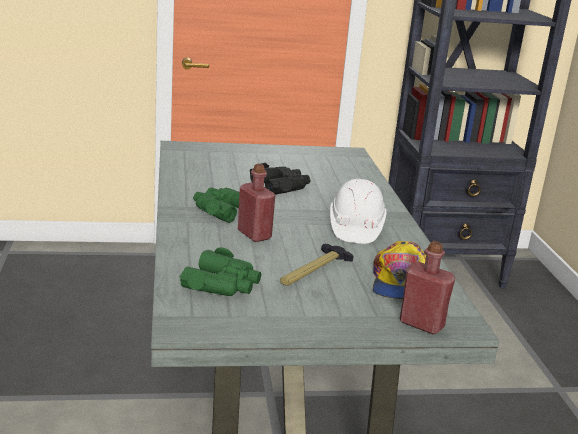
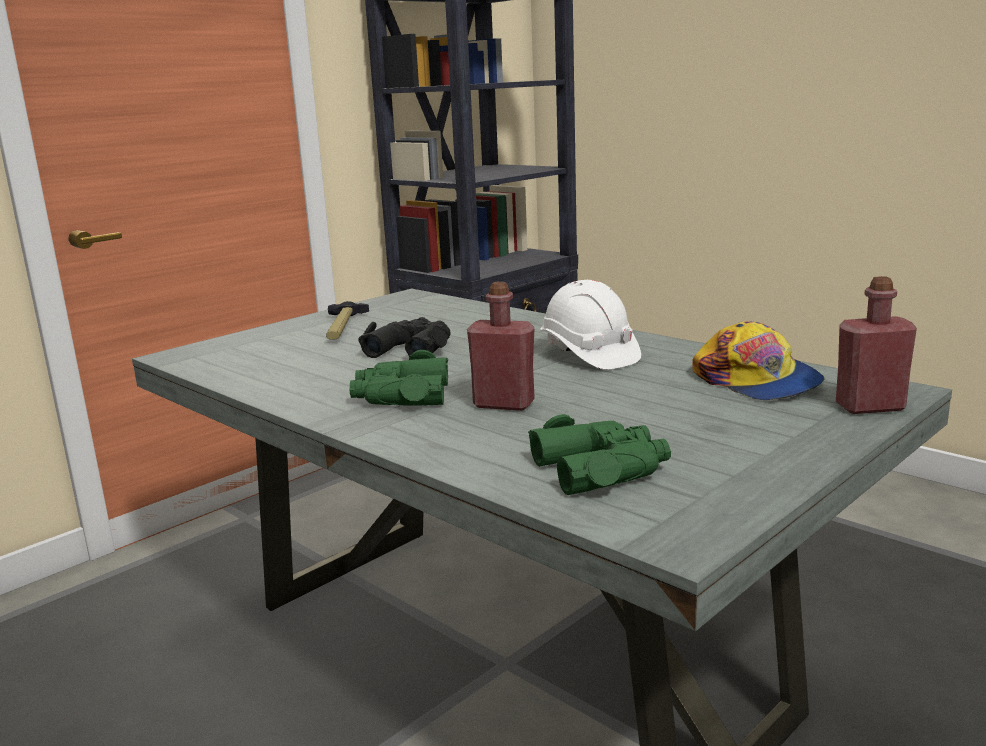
camera: 35 degrees left, 5 degrees down
(313, 272) = (658, 410): hammer -> hammer (342, 328)

